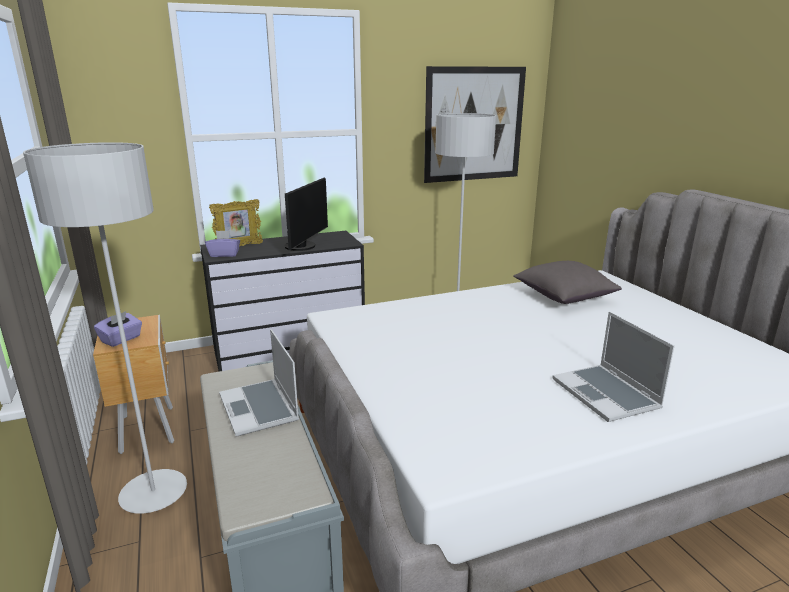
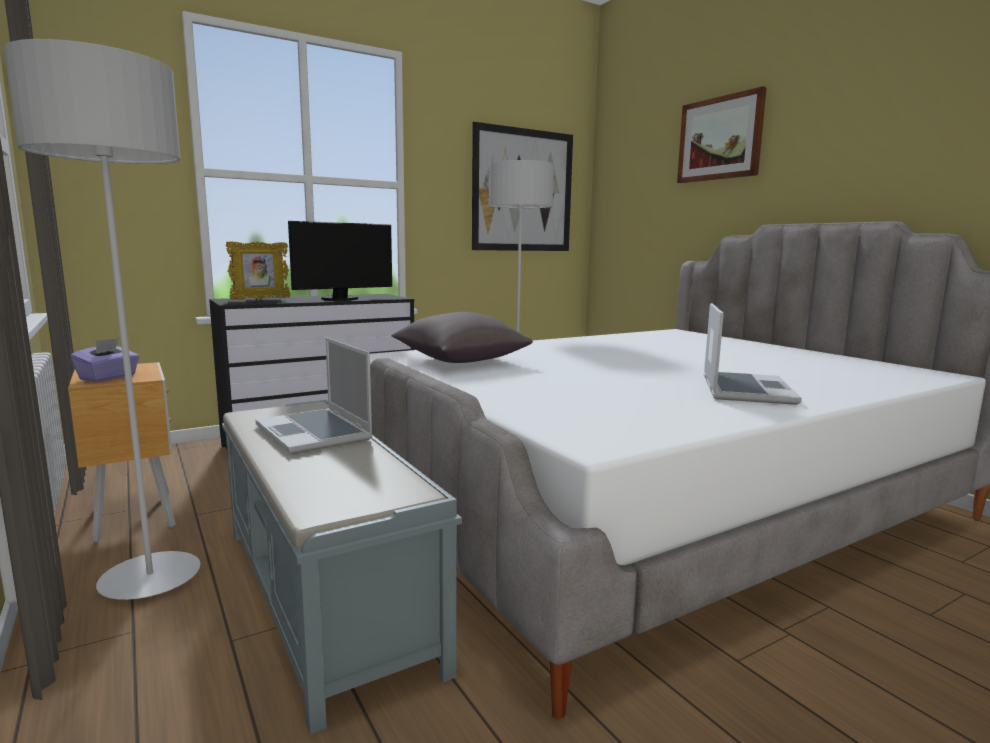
camera: 10 degrees left, 10 degrees down
(224, 254) = (244, 302): purple tissue box -> none
(303, 246) = (342, 299): monitor -> monitor turned 45 degrees clockwise
(563, 297) = (649, 341): grey pillow -> grey pillow (460, 361)
(607, 395) = (744, 390): laptop -> laptop turned 135 degrees counterclockwise
(659, 93) = (720, 138): none -> picture

